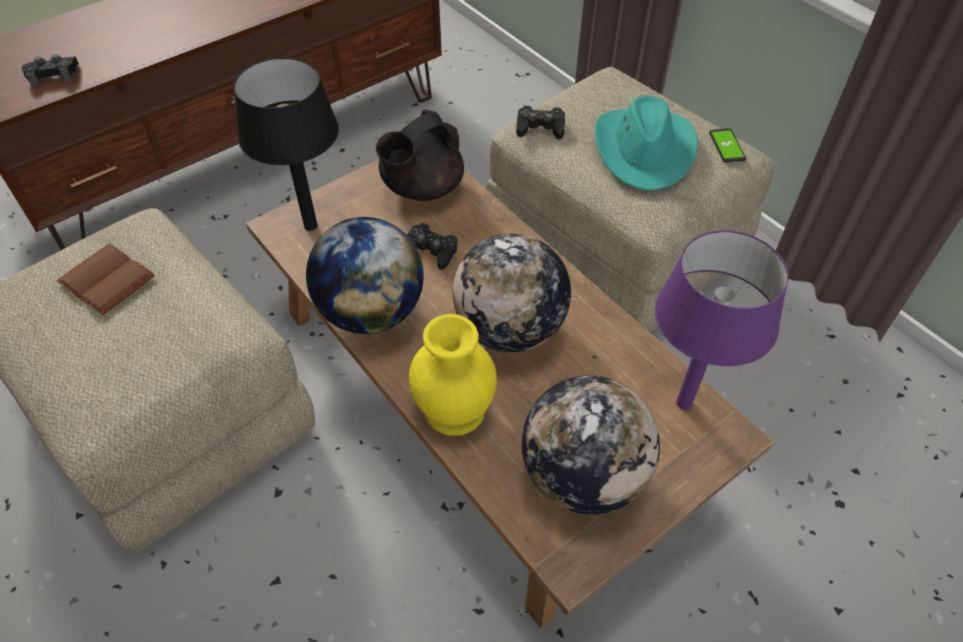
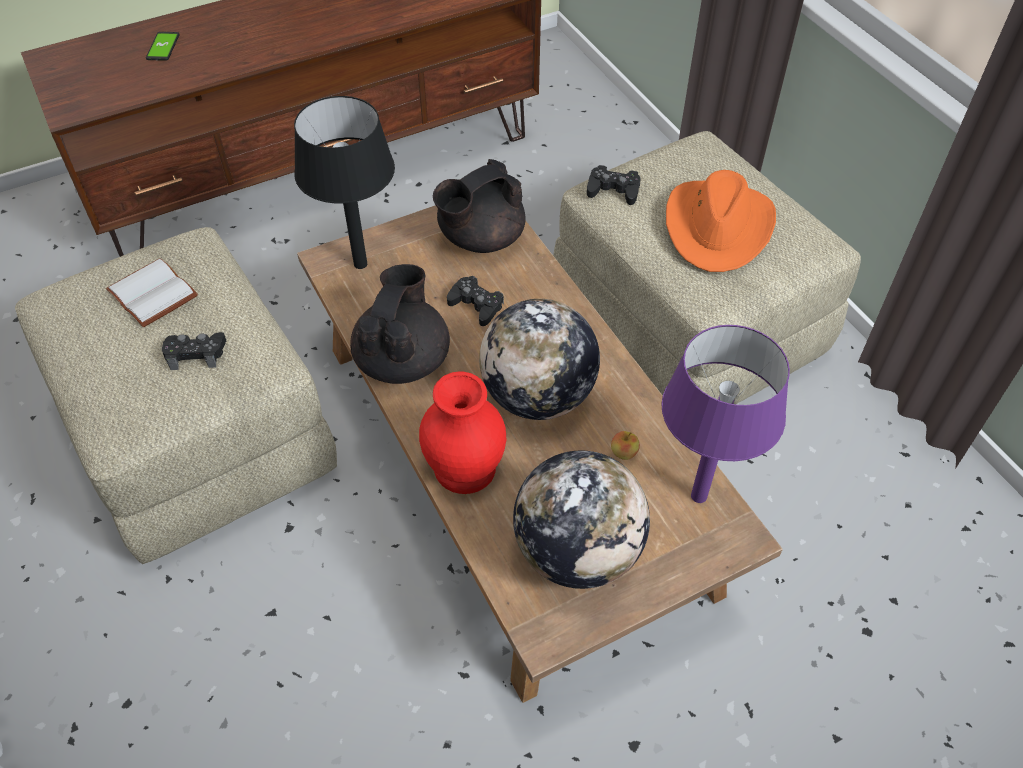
camera: 10 degrees right, 0 degrees up
(53, 75) = (133, 82): black game controller -> black game controller (196, 354)
(109, 279) = (155, 293): brown book -> white book
(371, 312) = (403, 360): globe -> black teapot
(455, 410) = (465, 468): yellow vase -> red vase
(603, 372) = (623, 453): none -> apple
(644, 150) = (718, 227): turquoise hat -> orange hat
(727, 146) = (809, 234): phone -> phone (163, 47)

